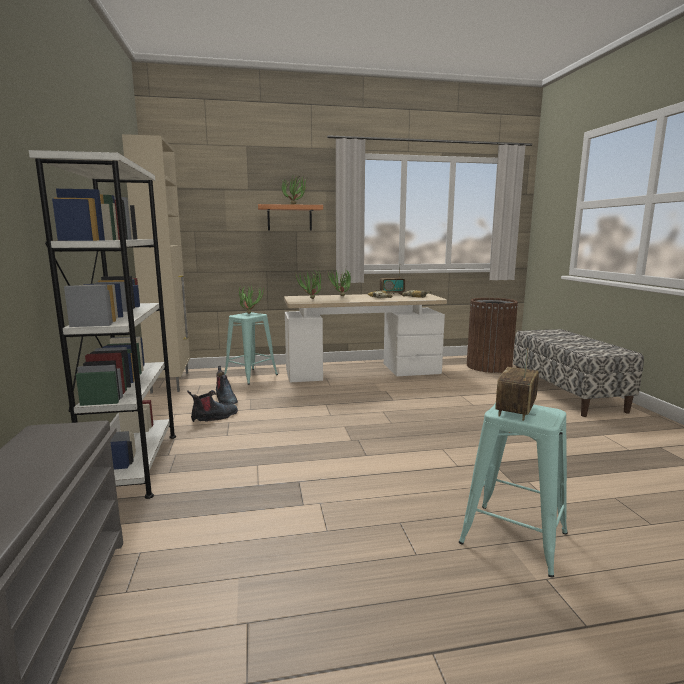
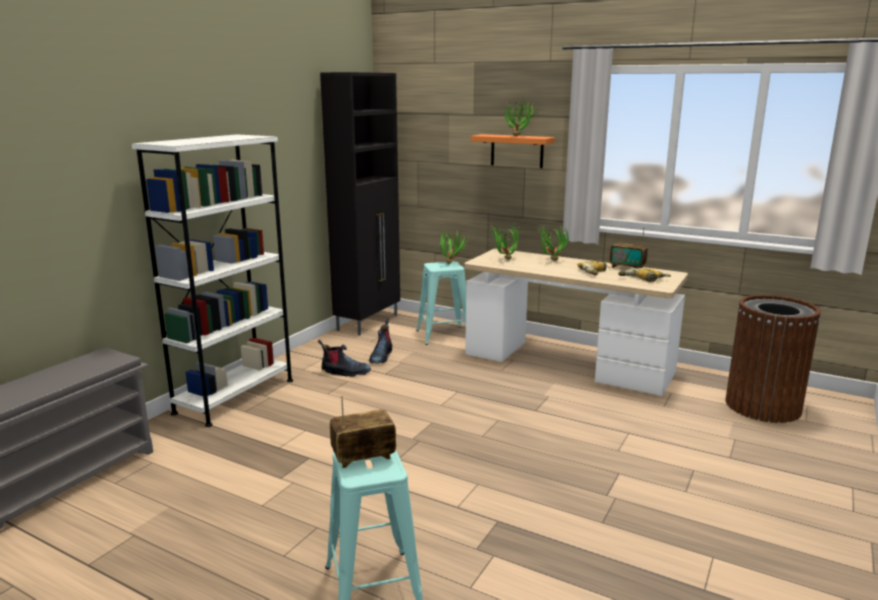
camera: 40 degrees right, 5 degrees up
(171, 382) = (369, 322): beige cabinet -> black cabinet
(567, 394) = (796, 488): bench -> none

